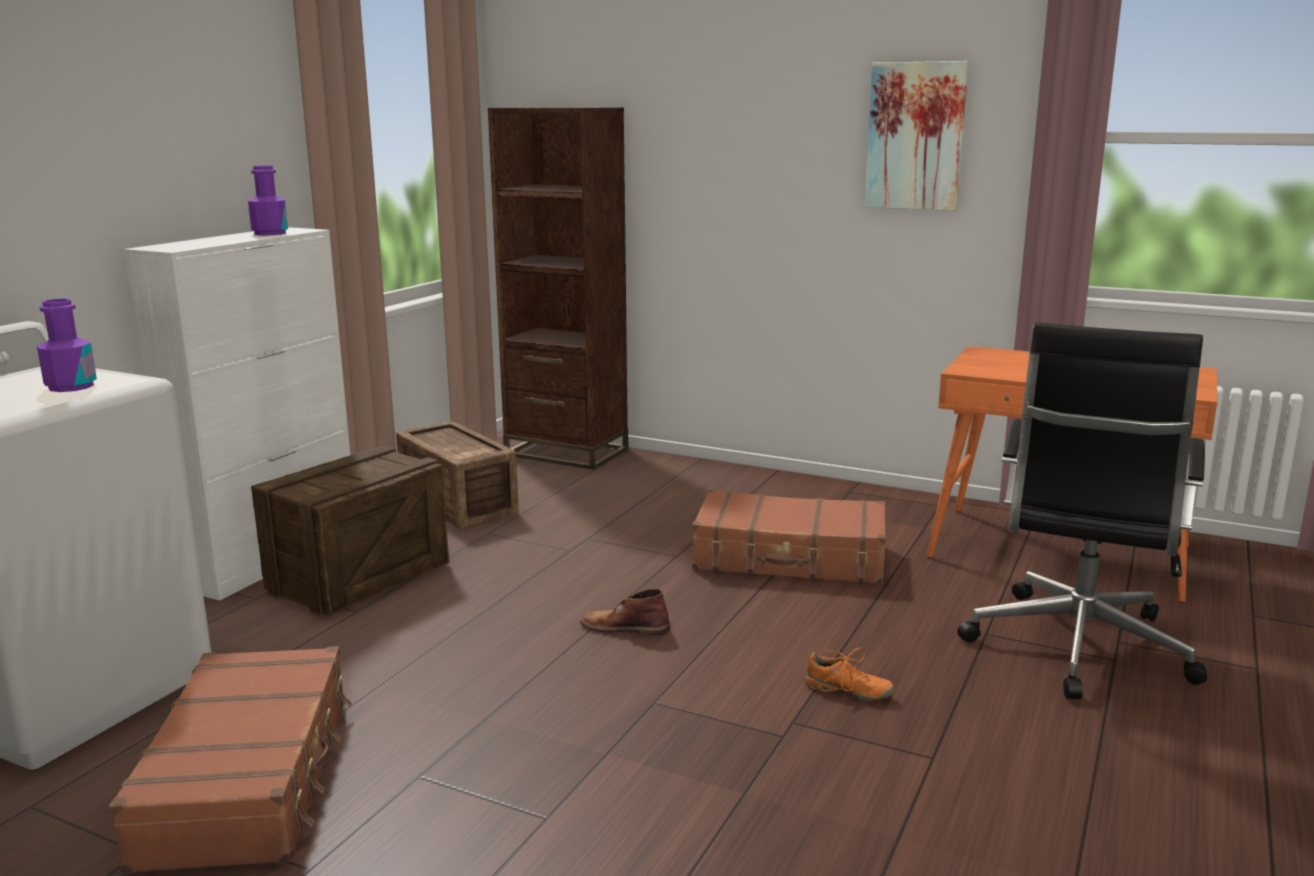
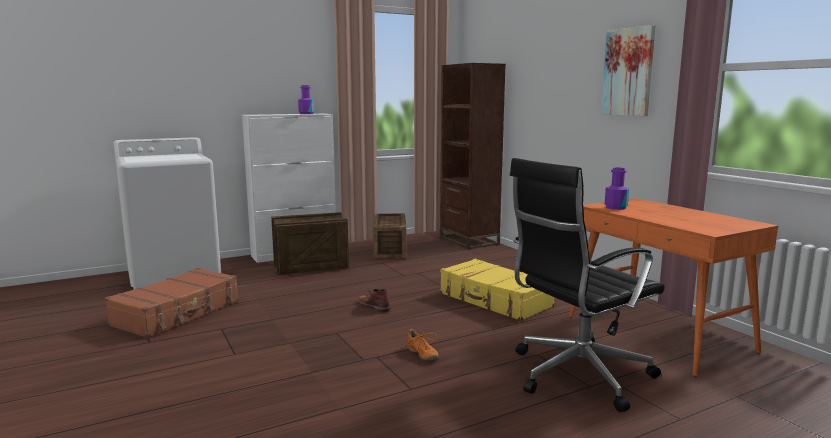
camera: 35 degrees right, 5 degrees down
(71, 386) = (179, 157): purple bottle -> purple bottle (615, 207)
(790, 558) = (495, 300): brown suitcase -> yellow suitcase

